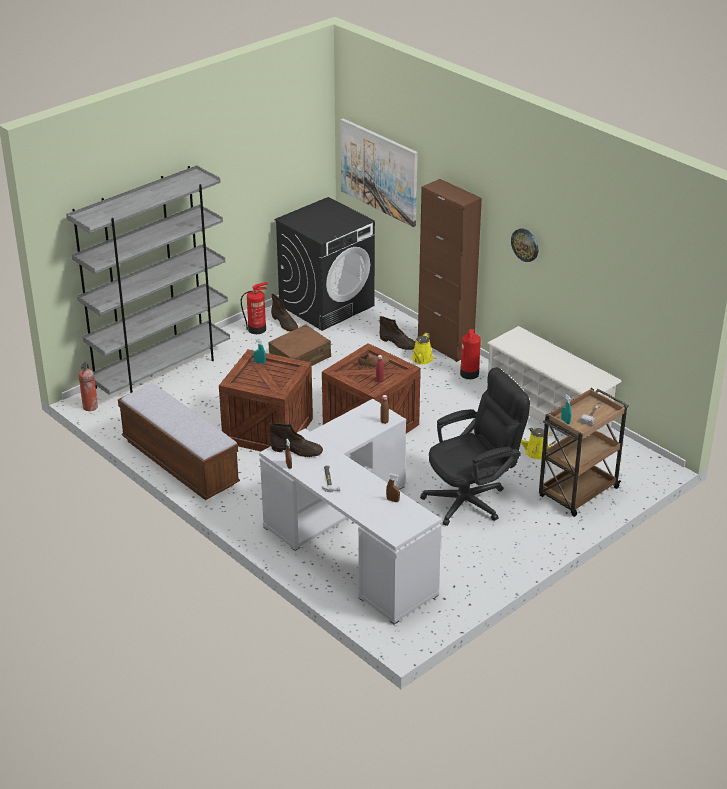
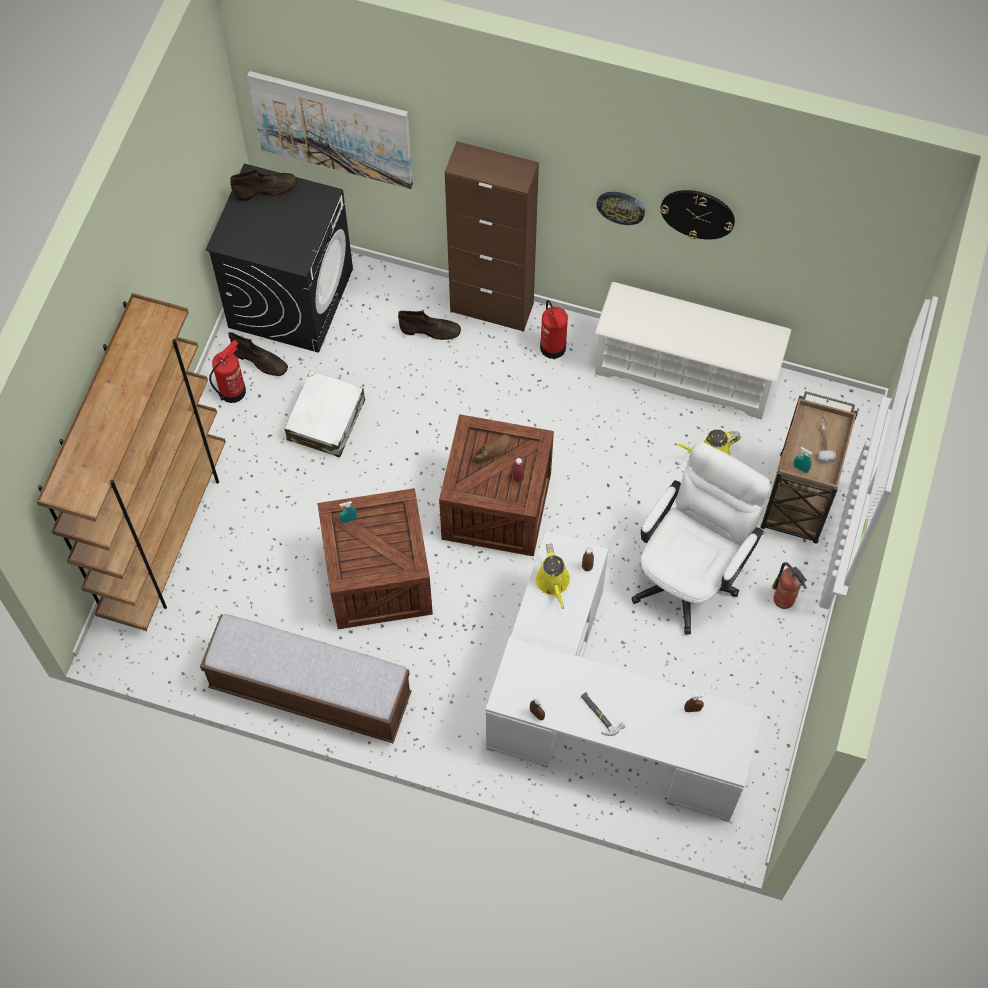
camera: 30 degrees left, 30 degrees up
(90, 407) = (123, 652): fire extinguisher -> fire extinguisher (784, 600)
(161, 370) = (165, 535): grey bookcase -> brown bookcase
(297, 450) = (528, 682): brown boot -> brown boot (266, 189)
(300, 358) = (326, 420): brown suitcase -> white suitcase
(421, 360) = (479, 349): yellow watering can -> yellow watering can (553, 583)
(472, 499) = (690, 573): black office chair -> white office chair
(567, 250) = (697, 213): none -> wall clock

